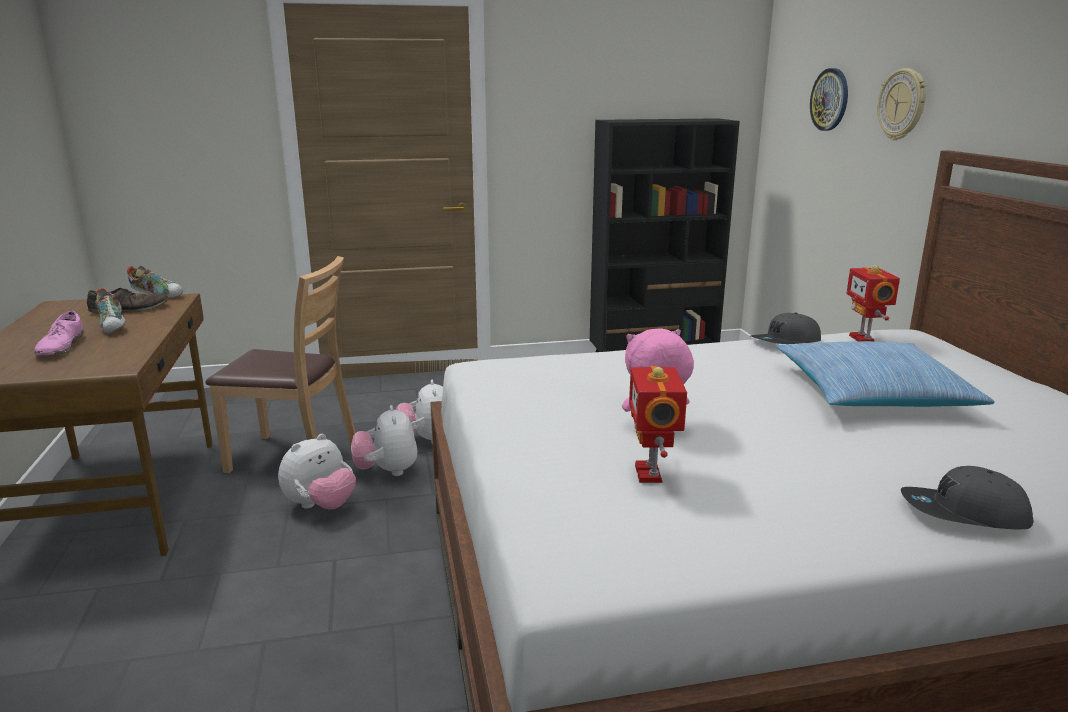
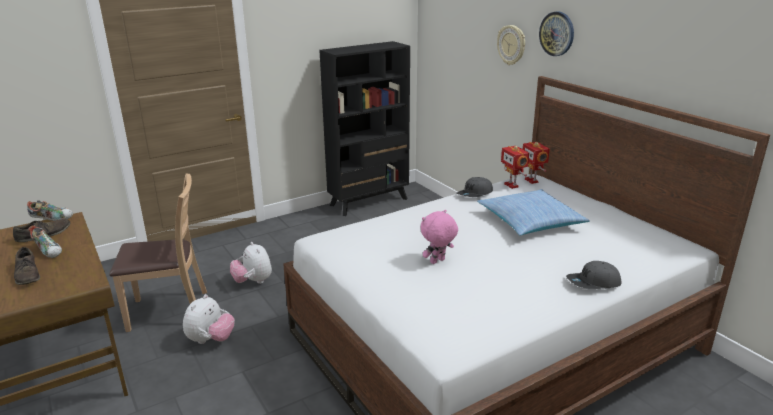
camera: 20 degrees left, 5 degrees up
(61, 347) = (28, 274): pink shoe -> brown shoe
(387, 471) = (240, 308): plush toy -> none
(651, 473) = (453, 291): toy robot -> toy robot (532, 180)
(830, 99) = (465, 34): wall clock -> wall clock (557, 33)

